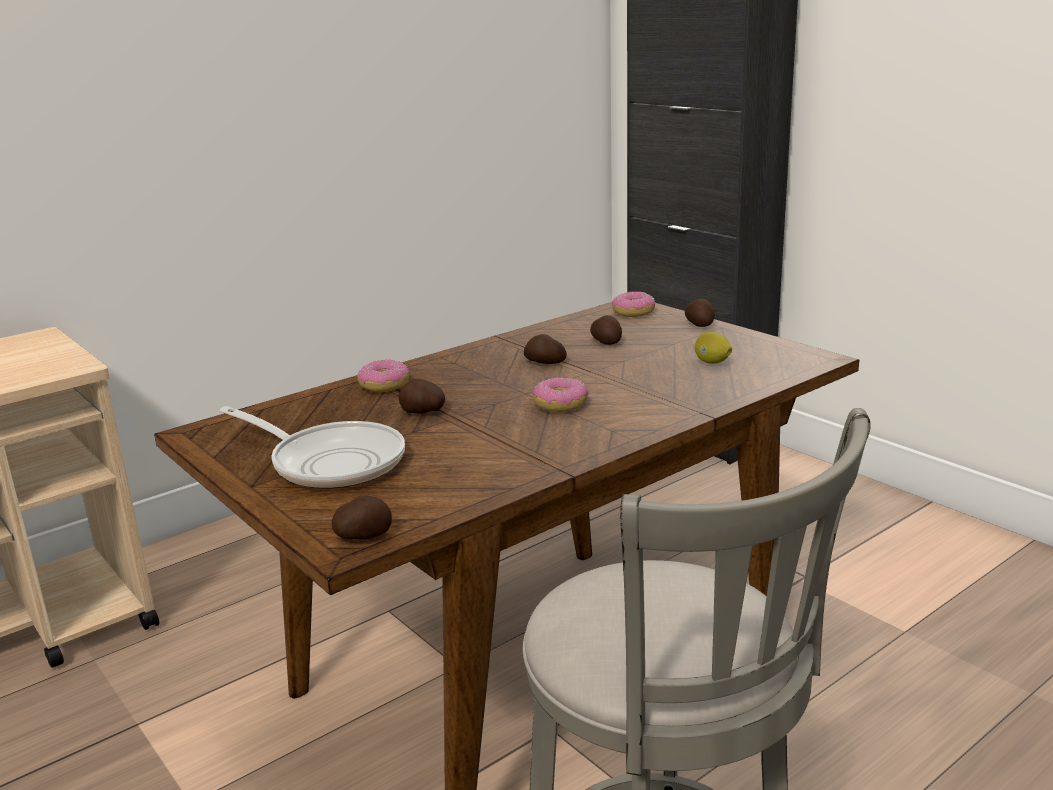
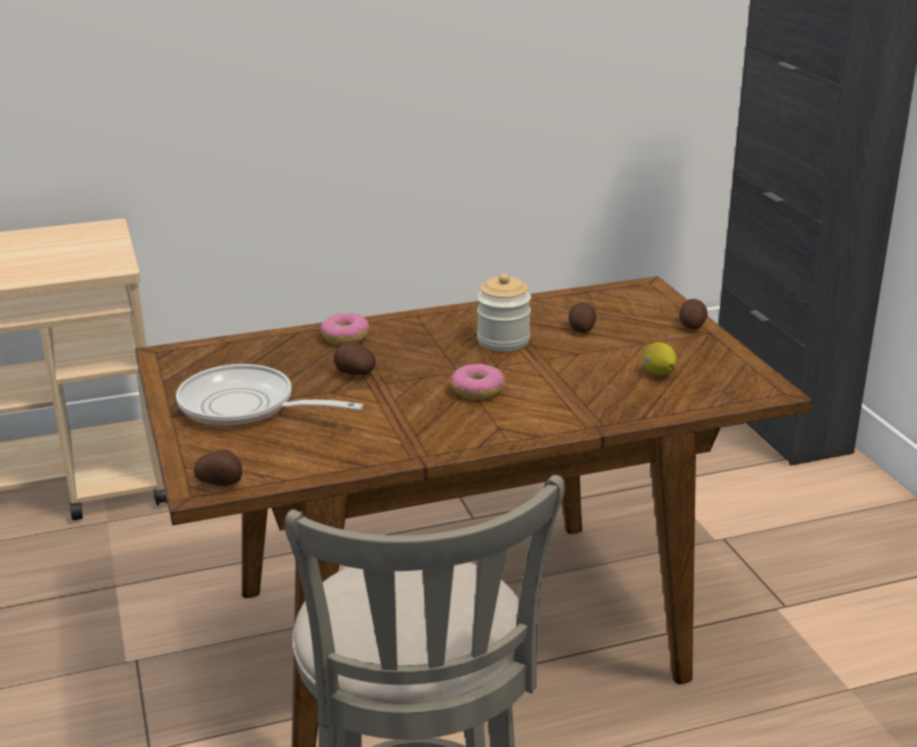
camera: 20 degrees right, 5 degrees up
(330, 462) = (245, 407): frying pan -> frying pan turned 150 degrees clockwise
(544, 362) = (503, 341): potato -> jar
(633, 312) = (639, 297): donut -> none

